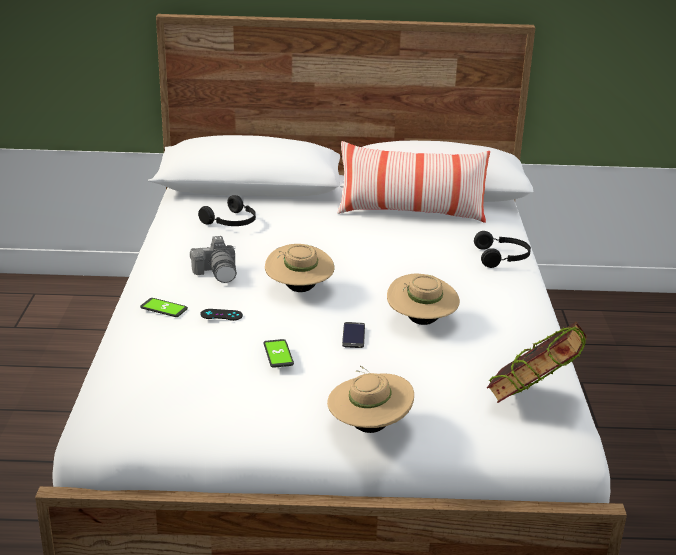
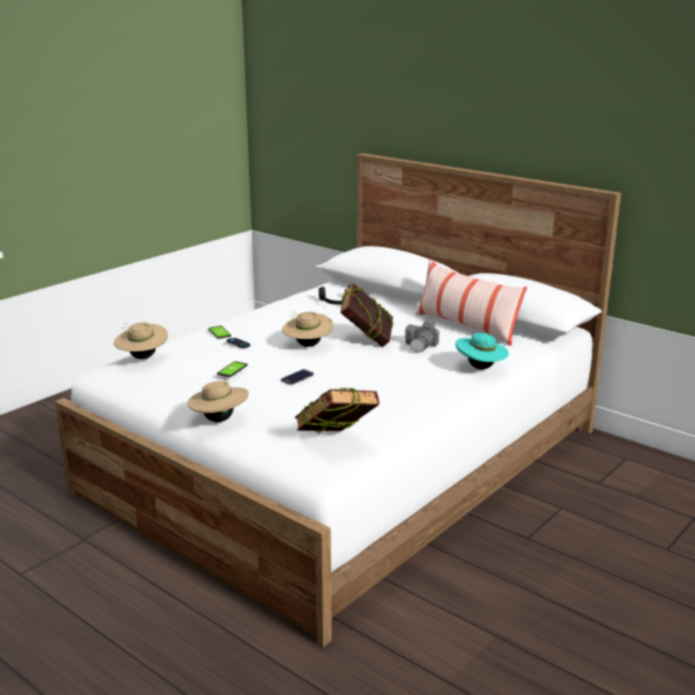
camera: 40 degrees right, 5 degrees down
(217, 272) = (280, 324): camera -> camera (421, 346)
(345, 262) = (367, 341): none -> book
(421, 322) = (351, 383): beige hat -> beige hat (142, 357)
(502, 257) = (480, 368): black headphones -> turquoise hat

